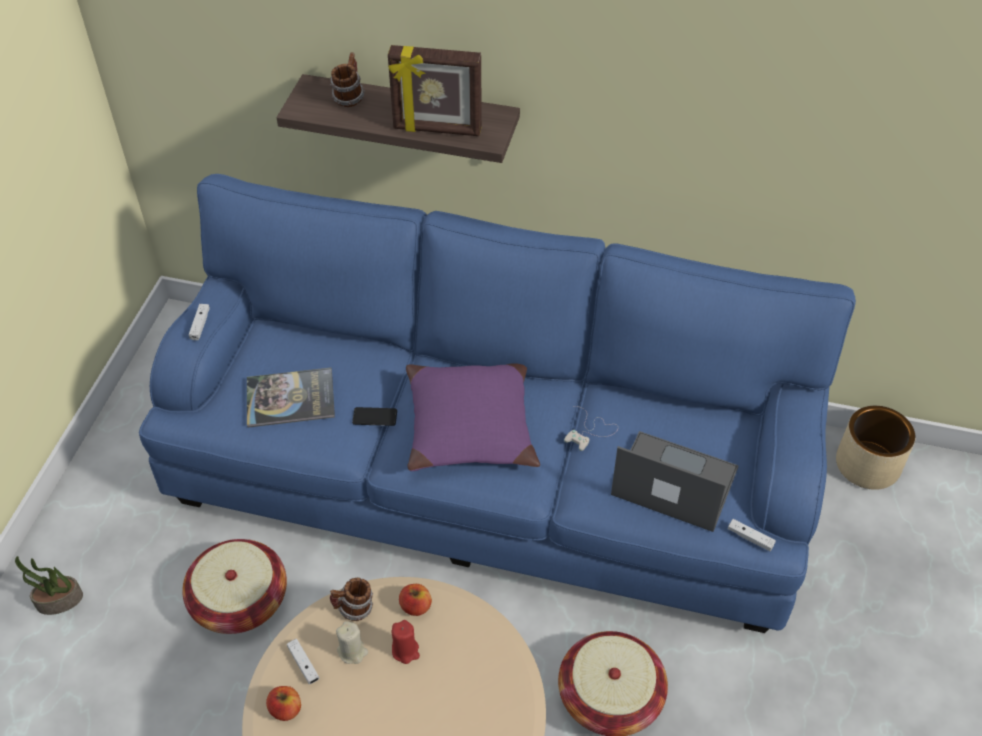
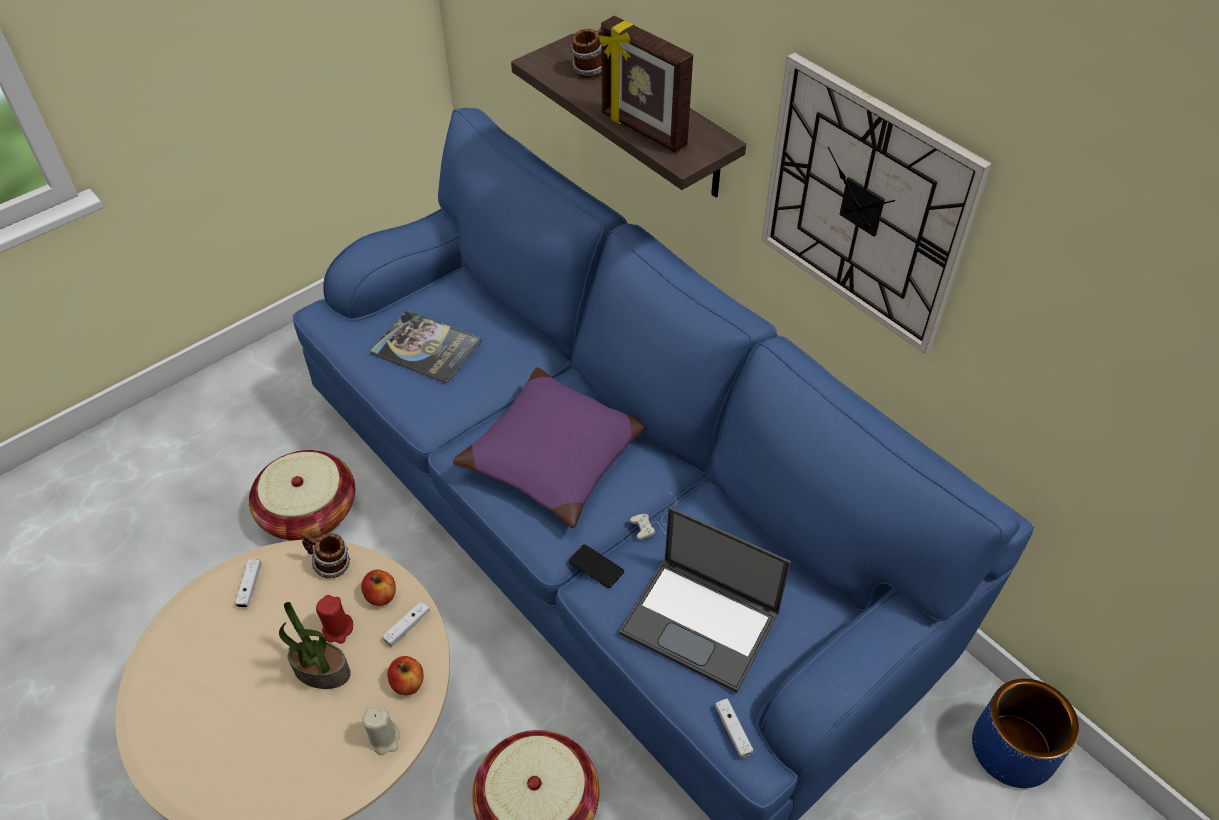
camera: 35 degrees right, 0 degrees up
(59, 601) = (186, 432): potted plant -> potted plant (321, 672)
(200, 325) = (392, 243): white game controller -> white game controller (407, 627)
(286, 709) = (203, 616): apple -> apple (408, 683)
(352, 651) = (296, 601): beige candle -> beige candle (384, 739)
(375, 417) = (480, 402): phone -> phone (596, 566)
(647, 117) = (864, 205): none -> wall clock
(672, 482) = (702, 623): laptop -> laptop turned 150 degrees clockwise
(868, 464) = (1013, 749): beige planter -> blue planter

